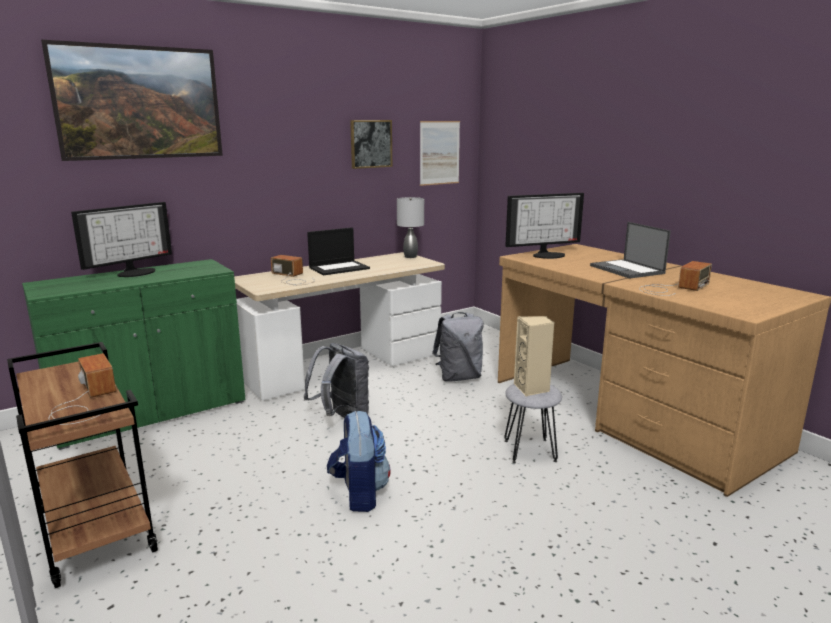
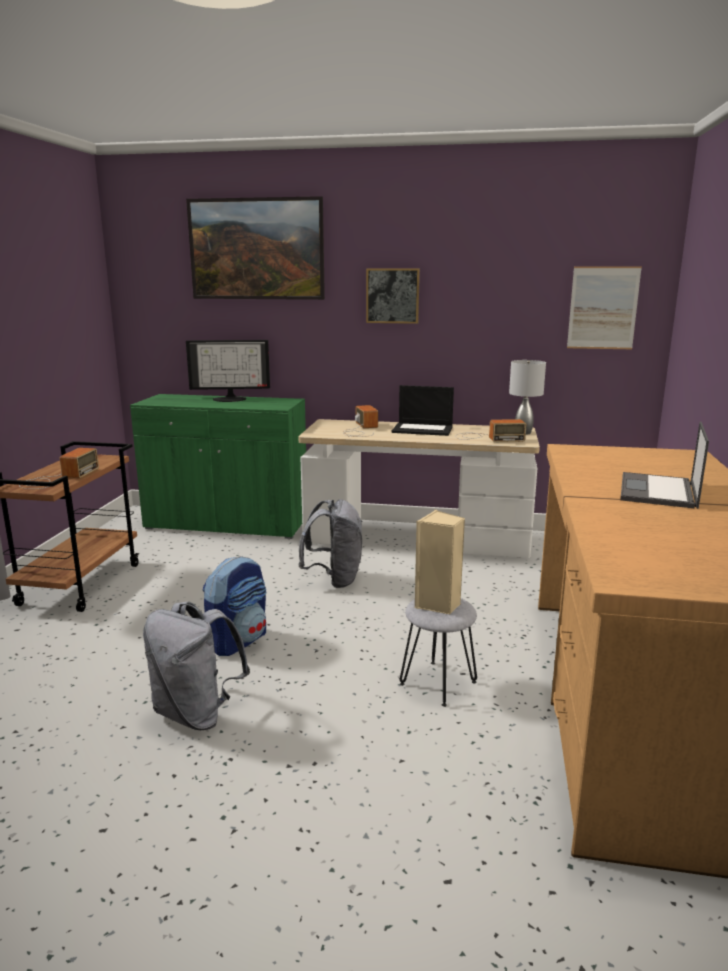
camera: 45 degrees right, 0 degrees up
(371, 144) = (498, 293): picture -> picture (392, 296)
(459, 377) = (505, 587): grey backpack -> grey backpack (197, 713)
(547, 255) = (612, 454): monitor -> none
(672, 288) = (638, 525): radio -> radio (486, 438)

